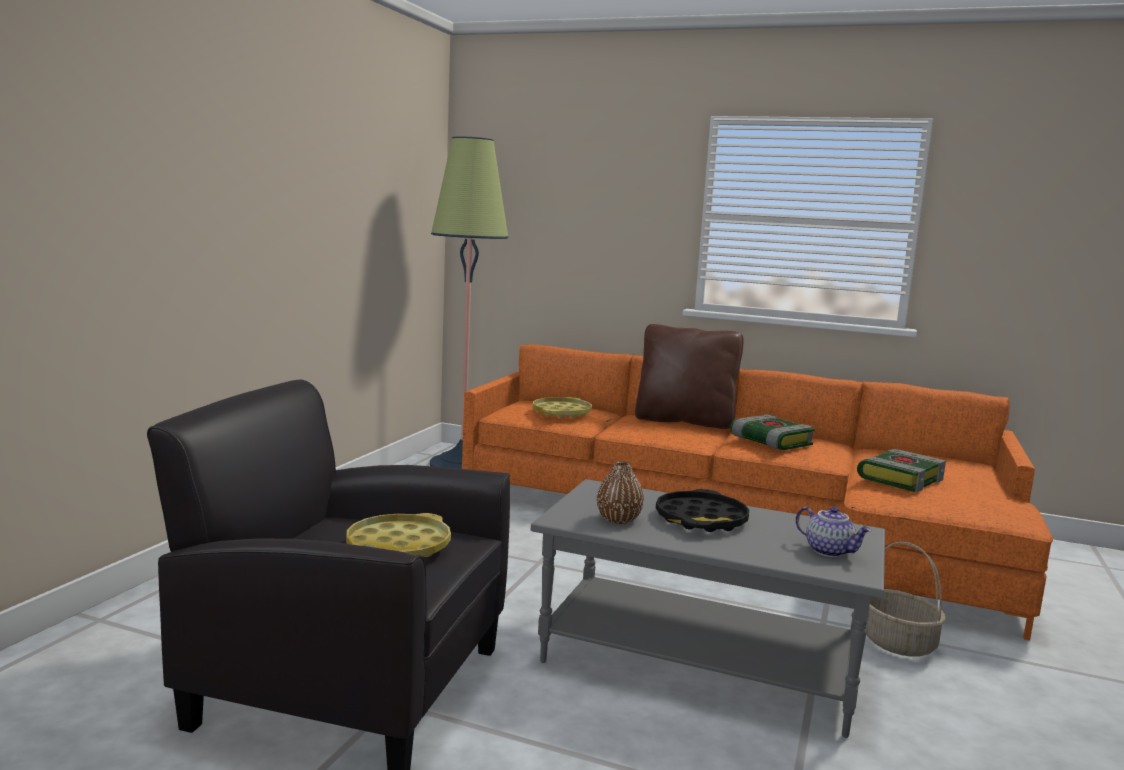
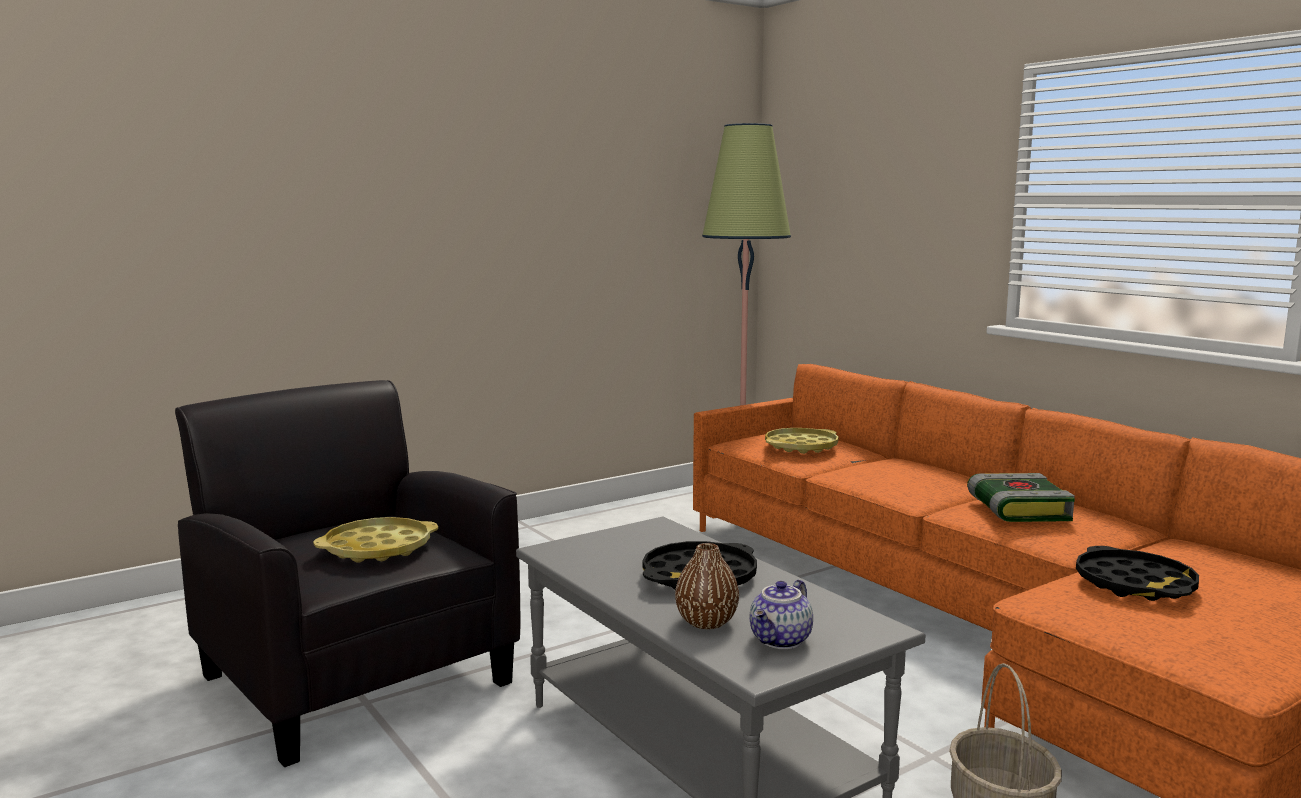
camera: 35 degrees right, 0 degrees up
(618, 519) = (607, 561): brown vase -> brown vase (706, 622)
(684, 421) = (946, 472): brown pillow -> none
(830, 551) = (781, 641): teapot -> teapot turned 45 degrees clockwise
(899, 479) = (1135, 584): book -> black tray

